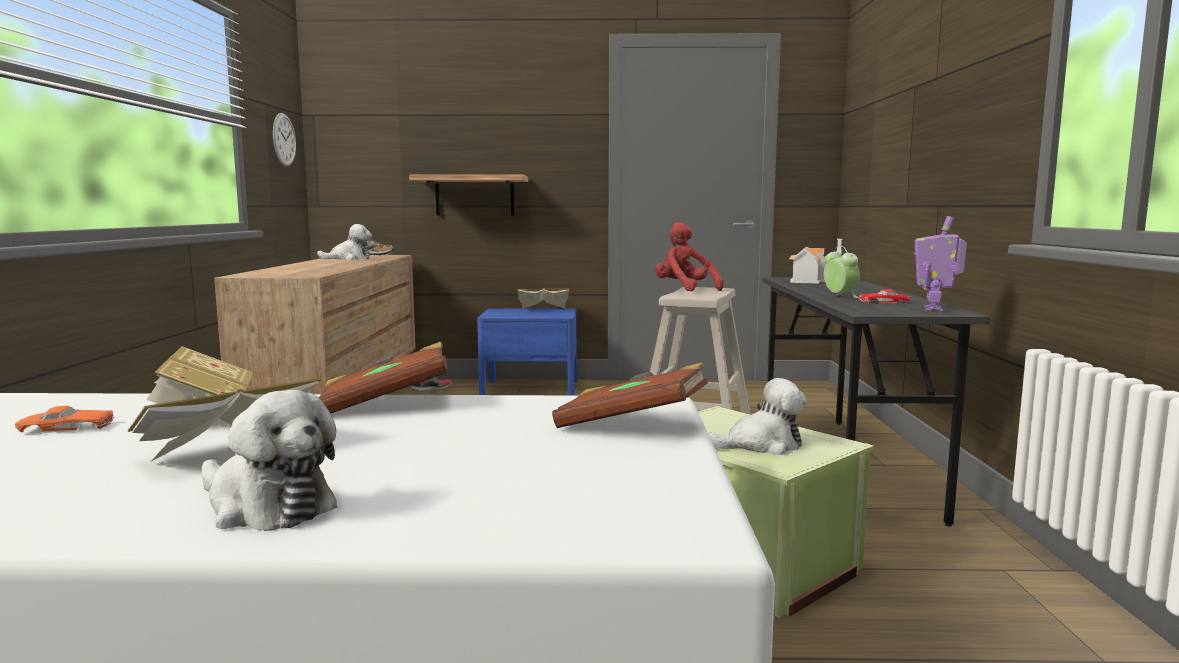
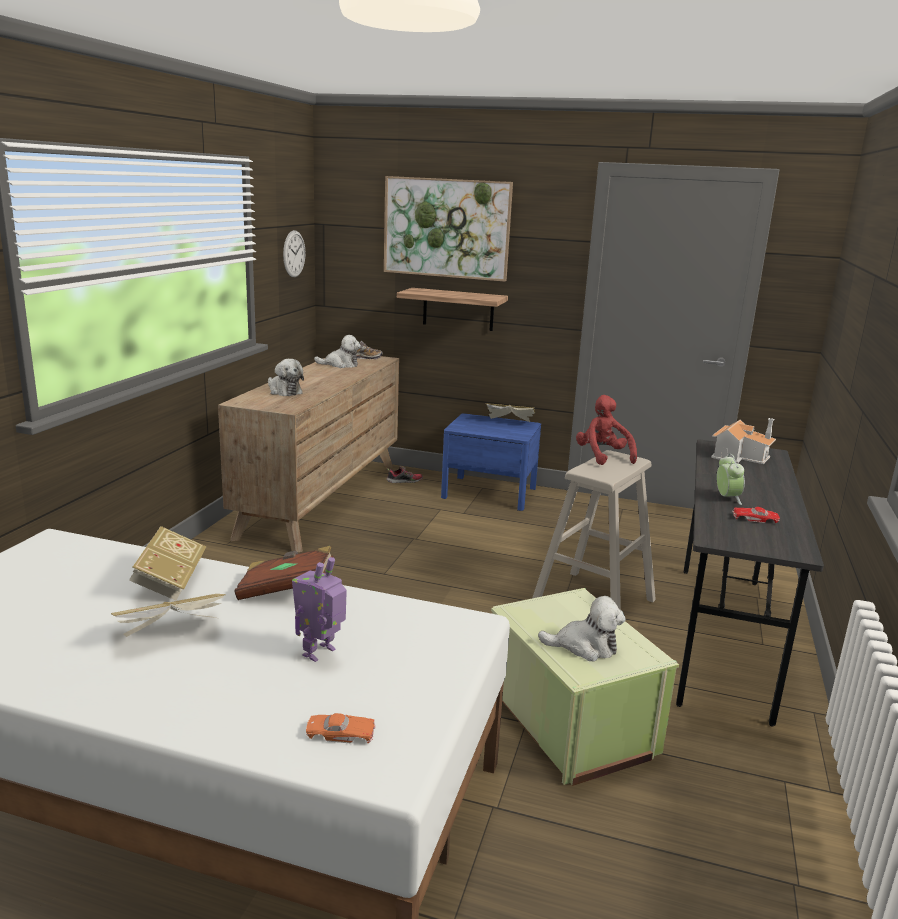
camera: 15 degrees right, 10 degrees up
(66, 428) = (86, 584): orange toy car -> orange toy car (340, 733)
(266, 506) = (170, 695): plush toy -> plush toy (284, 391)
(455, 110) = (446, 228): none -> picture
(631, 425) = (435, 649): brown book -> none
(935, 309) = (788, 541): toy robot -> toy robot (320, 653)

